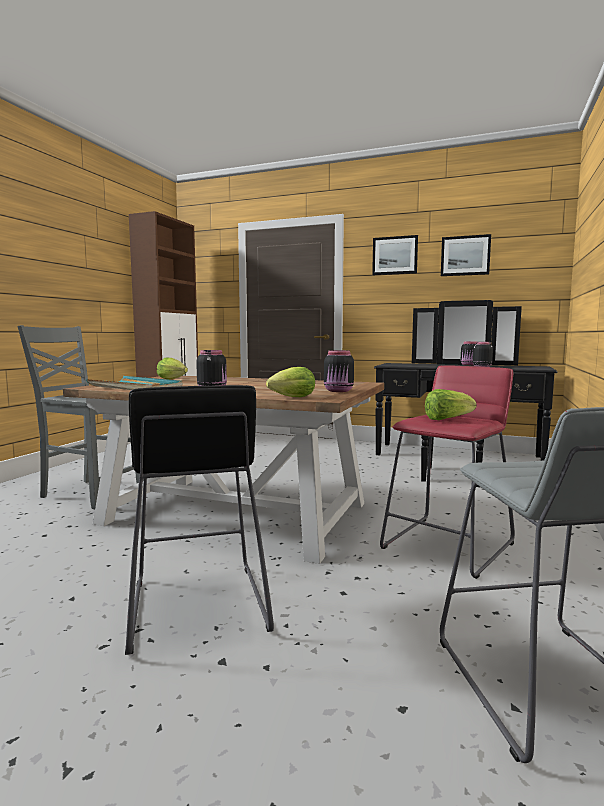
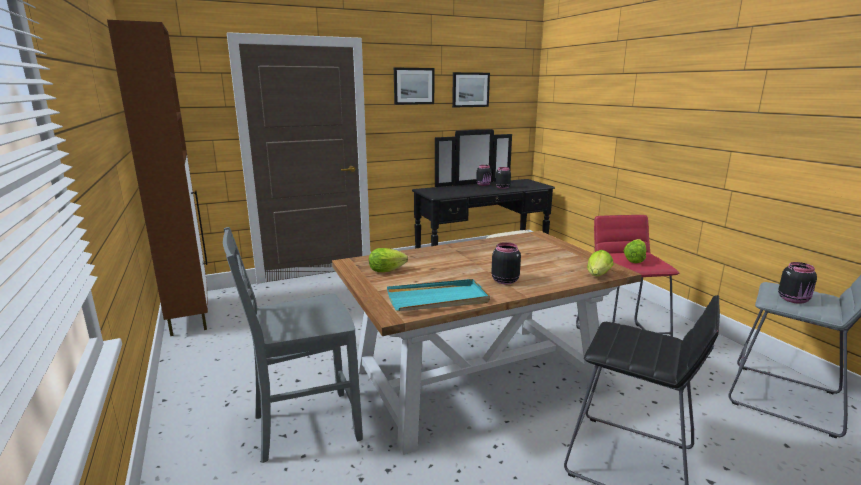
camera: 45 degrees left, 10 degrees up
(339, 391) = (577, 255): black jar -> black jar (794, 300)

